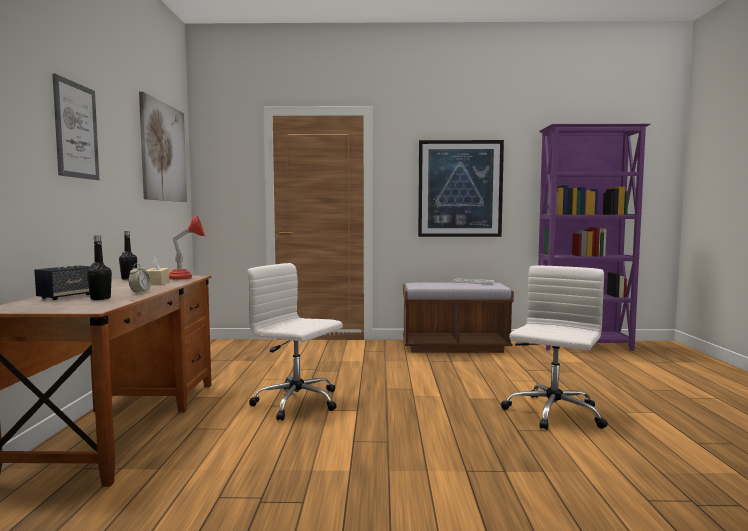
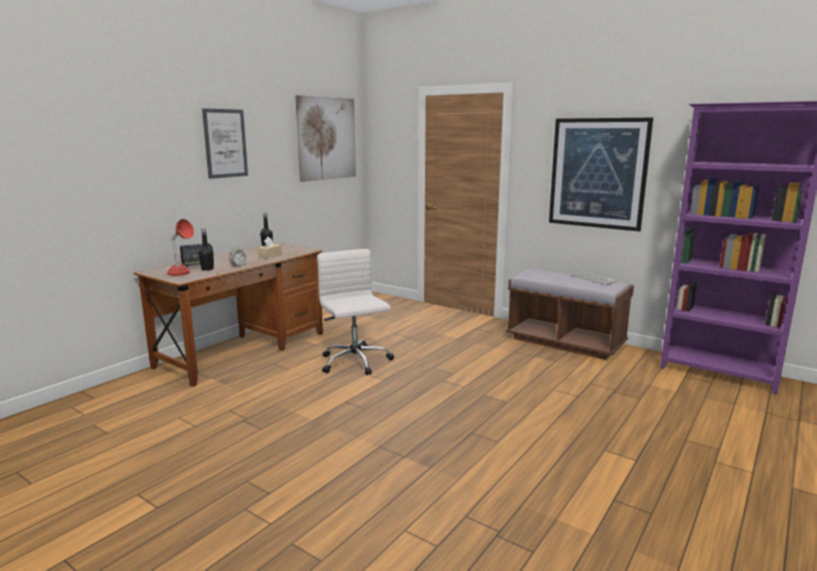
camera: 35 degrees right, 10 degrees up
(186, 278) = (298, 252): red table lamp -> red table lamp (182, 274)
(553, 414) = (530, 430): white office chair -> none

